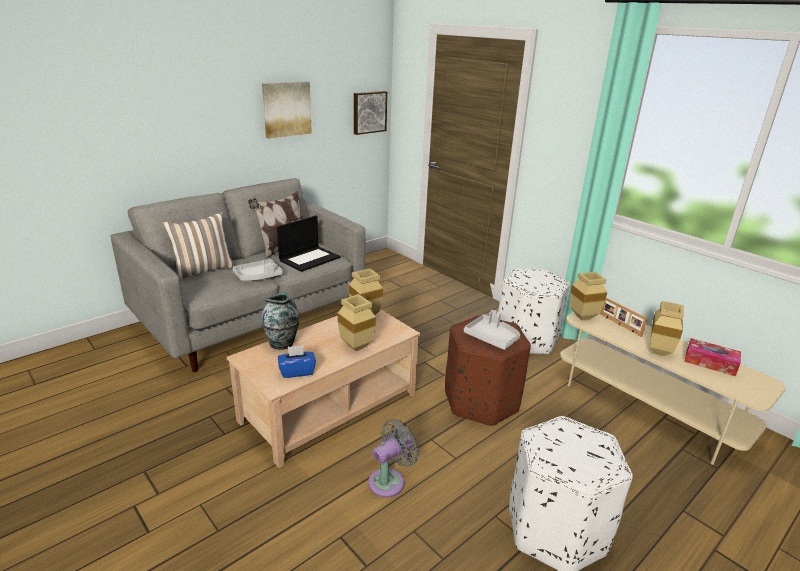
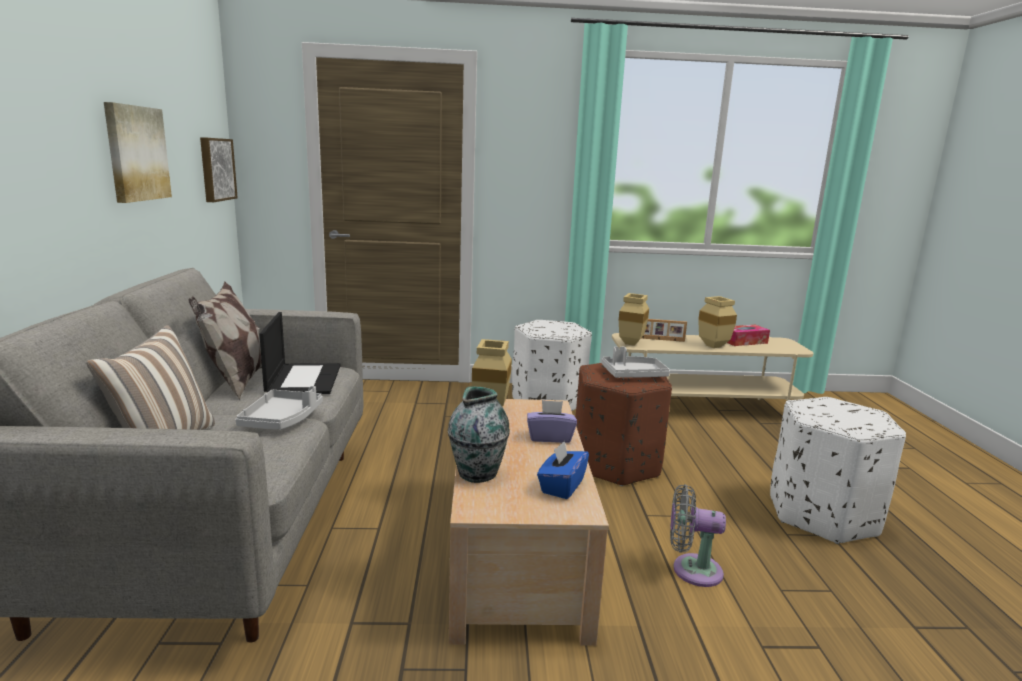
camera: 50 degrees left, 10 degrees down
(354, 347) = (550, 437): beige vase -> purple tissue box
(389, 480) = (691, 570): grey fan -> grey fan turned 75 degrees counterclockwise

